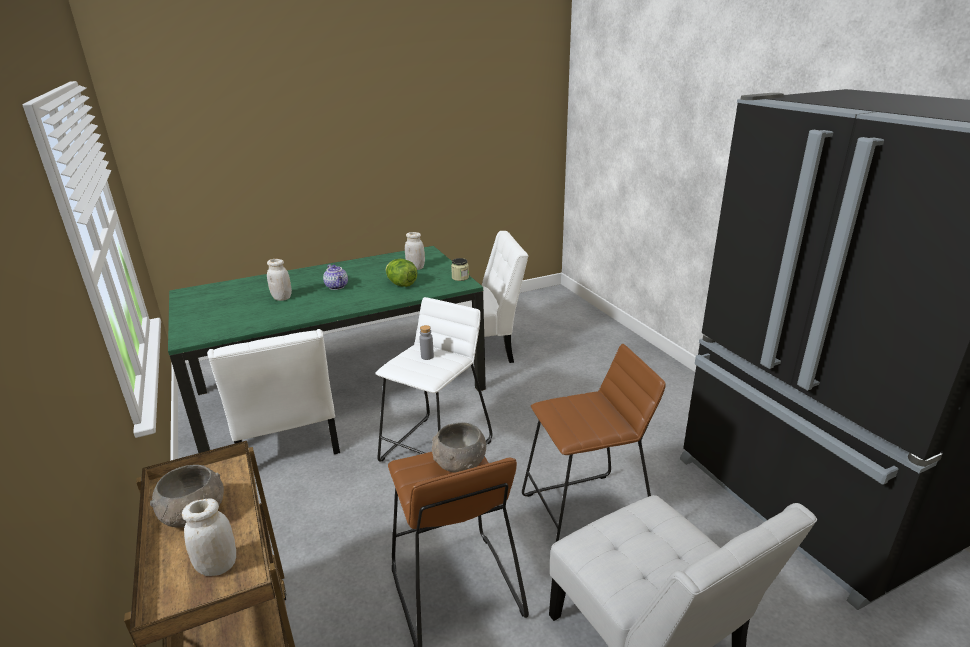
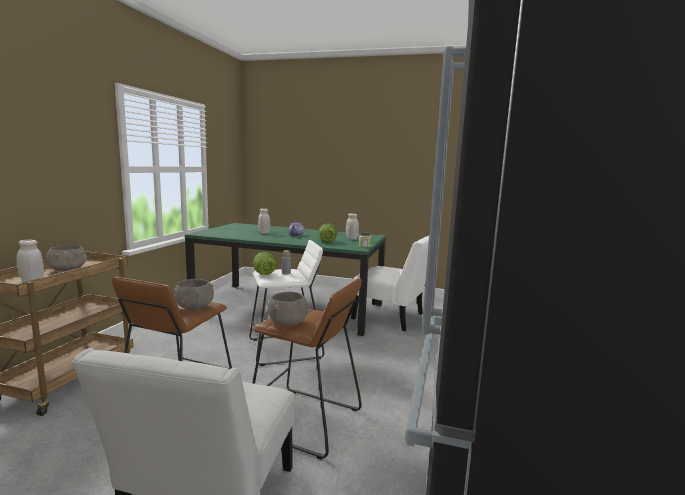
camera: 40 degrees right, 15 degrees down
(288, 443) = (231, 316): white chair -> none
(406, 370) = (264, 273): none -> lettuce
(586, 426) = (287, 322): none -> grey bowl

